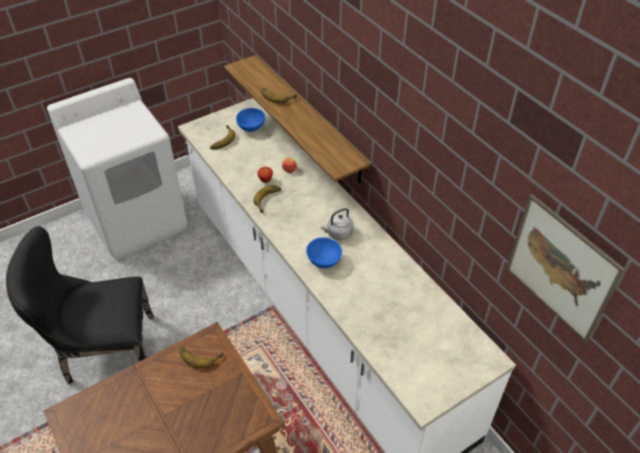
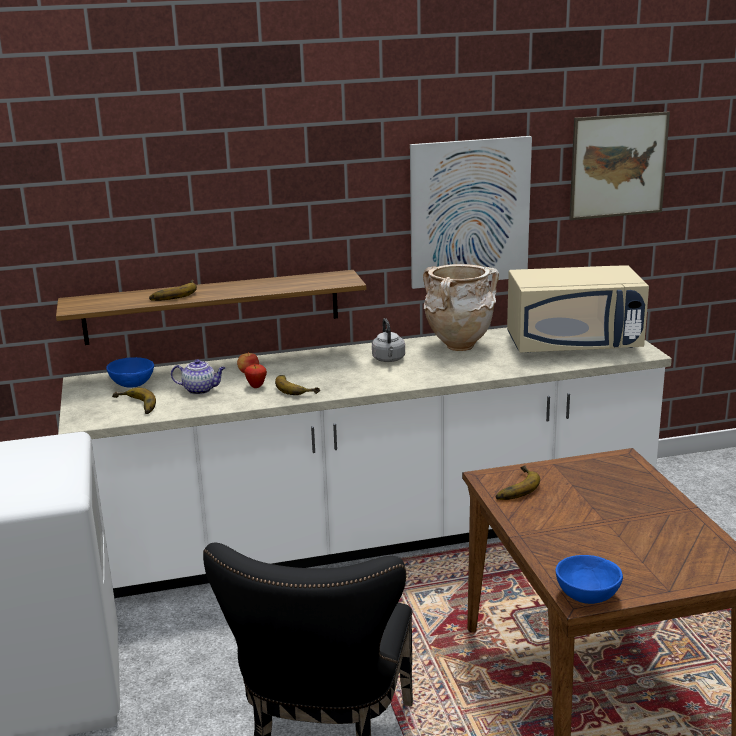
camera: 70 degrees left, 25 degrees down
(253, 158) = (200, 390): none -> teapot
(324, 260) = (427, 371): blue bowl -> blue bowl (586, 596)
(380, 268) = (458, 347): none -> beige vase
(422, 345) = (574, 344): none -> beige microwave
(440, 192) = (470, 212): none -> picture

